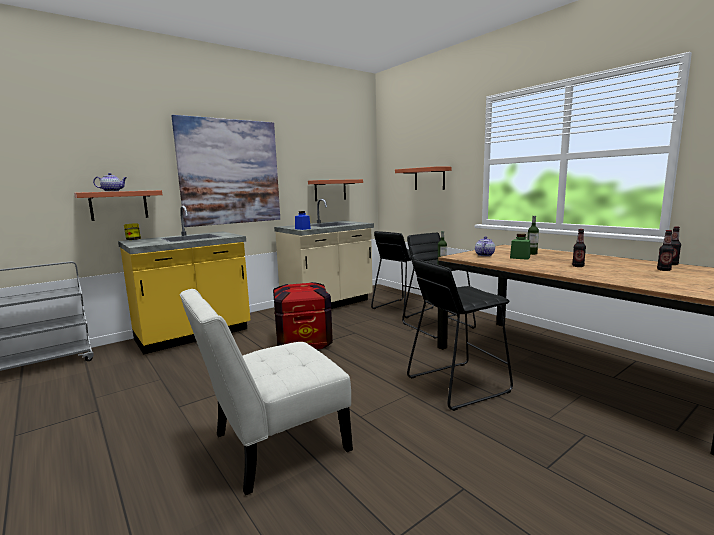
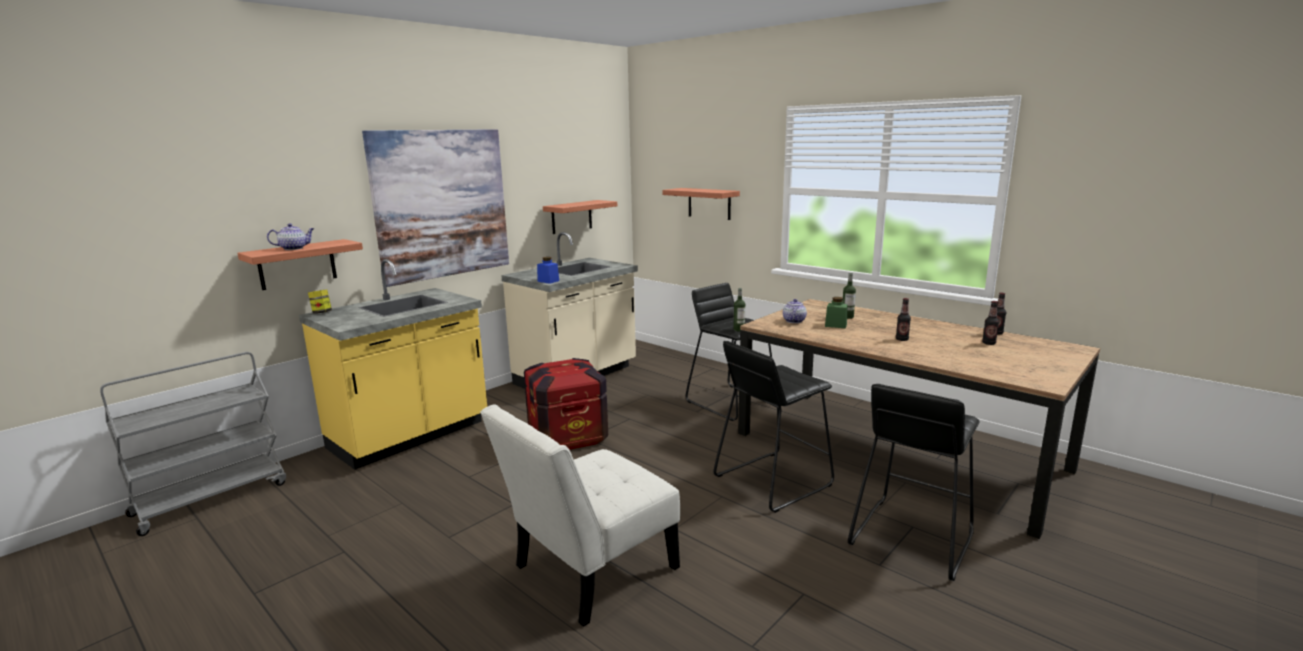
camera: 10 degrees left, 5 degrees up
(402, 308) = (679, 378): black stool -> black stool (911, 537)

